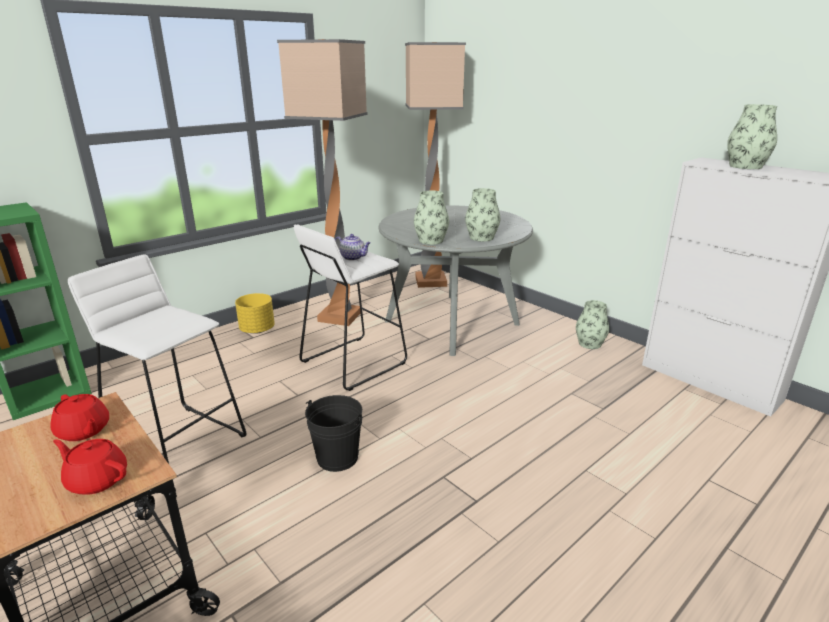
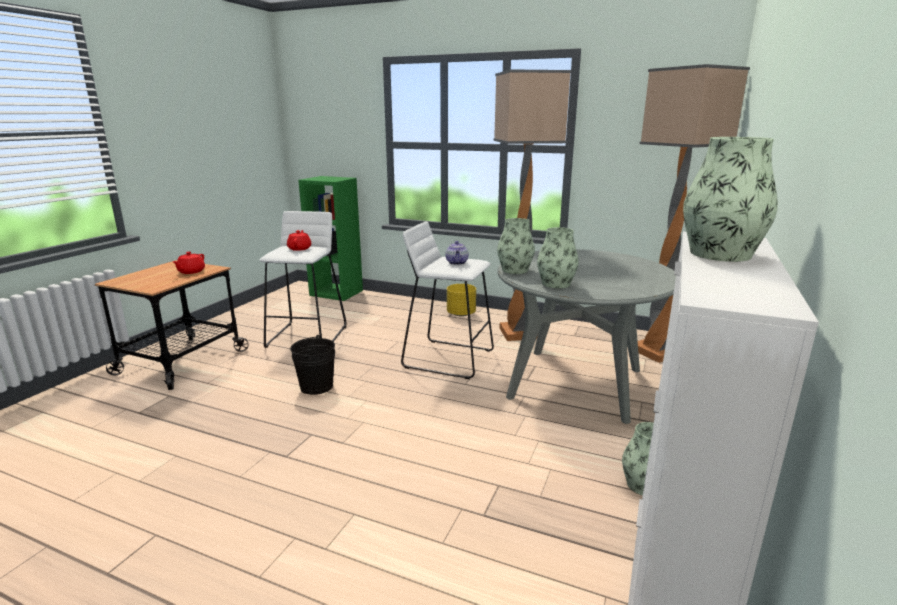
camera: 65 degrees right, 5 degrees down
(97, 479) = (149, 283): red teapot -> red teapot (300, 248)

